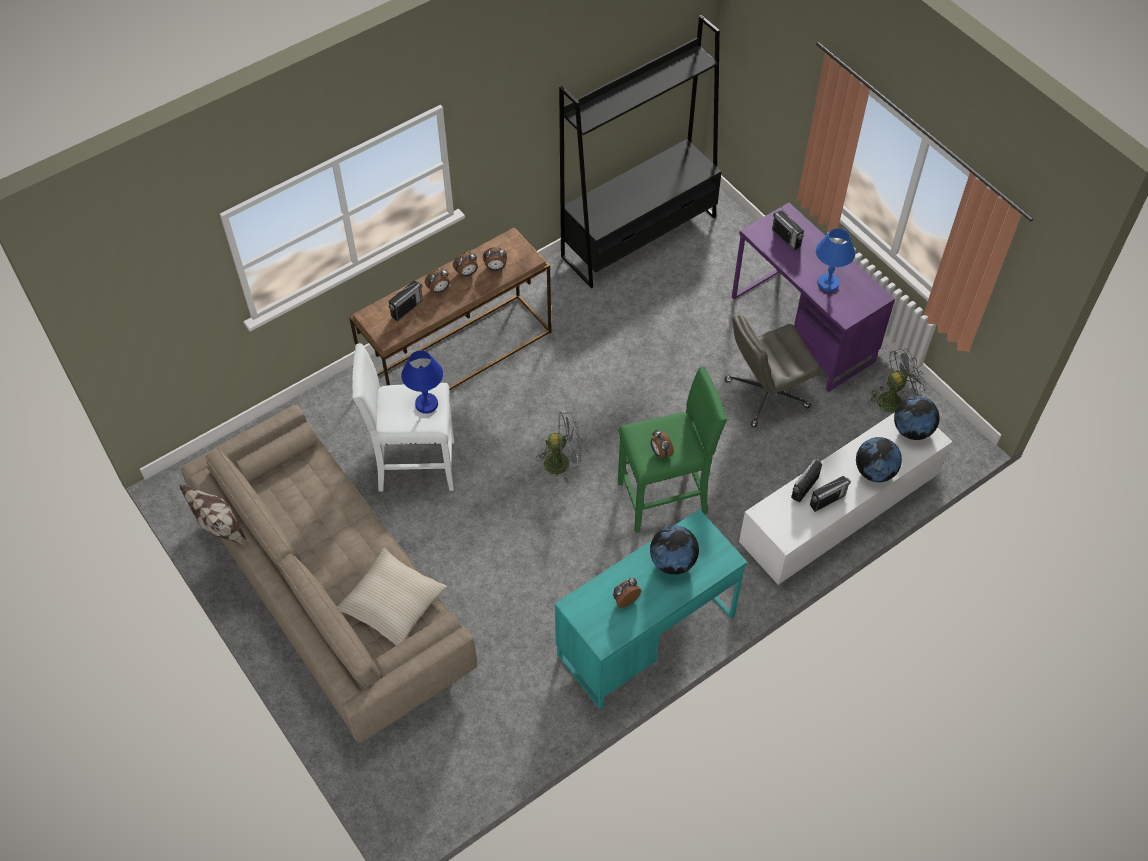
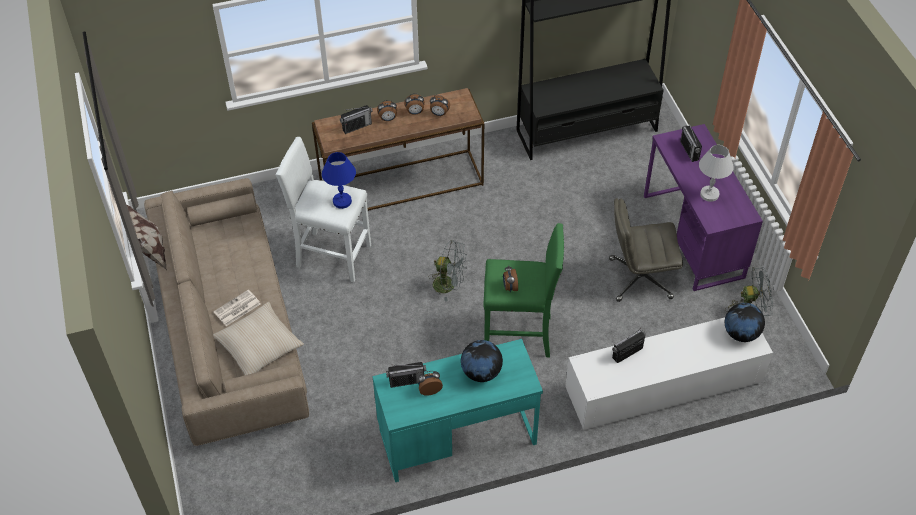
camera: 20 degrees right, 5 degrees down
(347, 566) = (237, 309): none -> newspaper
(827, 500) = (642, 368): radio -> radio (406, 381)
(828, 283) = (709, 194): blue table lamp -> white table lamp
(874, 471) = (693, 357): globe -> none

